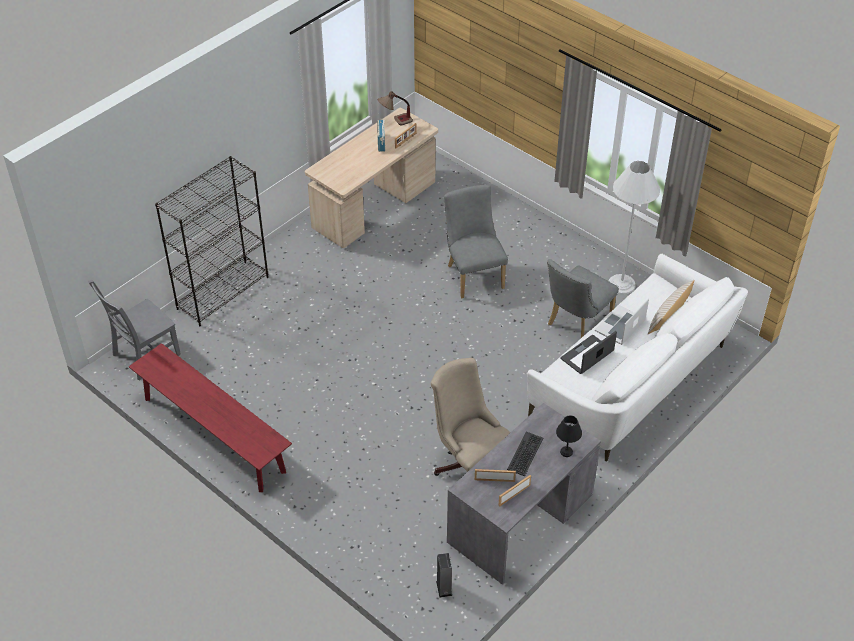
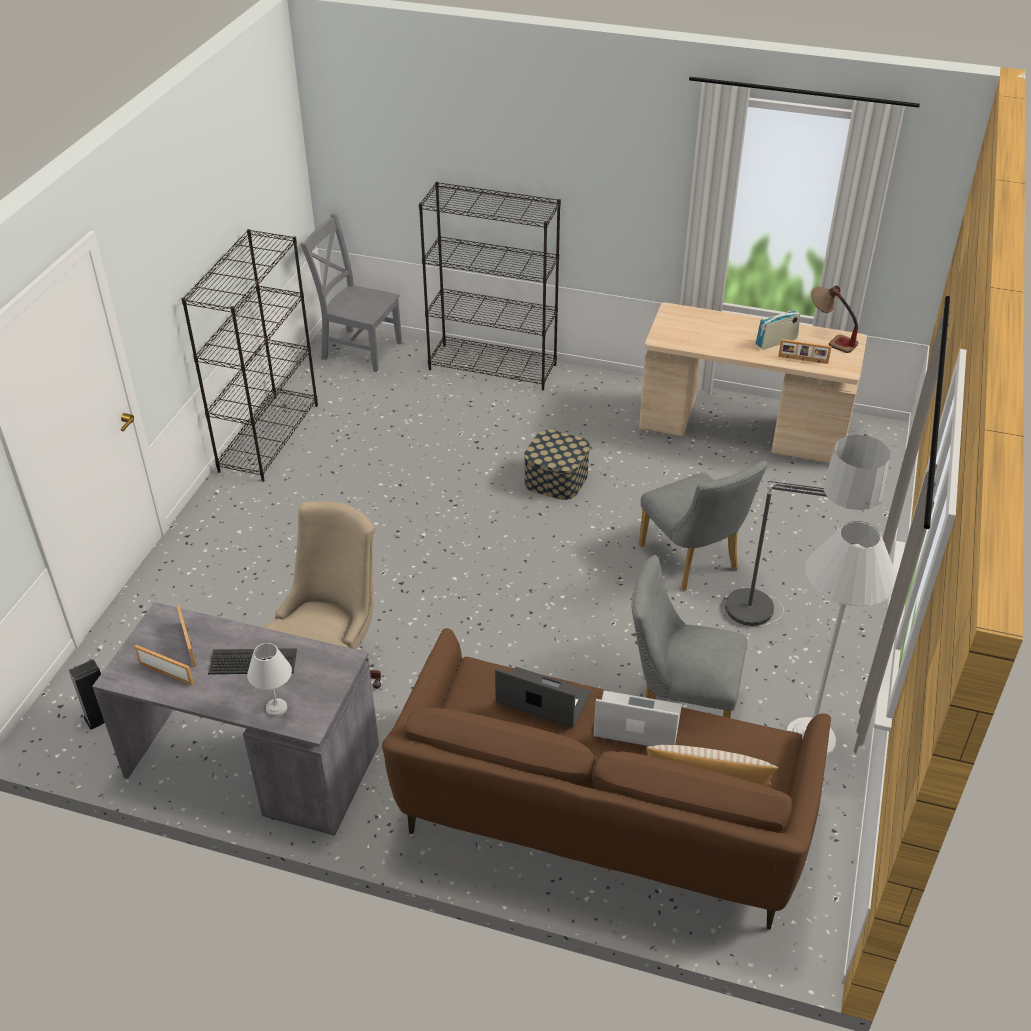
camera: 65 degrees right, 5 degrees down
(213, 434) = (269, 437): red bench -> black bookcase
(362, 304) = (556, 478): none -> storage box
(473, 274) = (693, 562): grey chair -> grey chair turned 105 degrees clockwise
(544, 262) = (781, 630): none -> floor lamp
(566, 452) = (275, 708): black table lamp -> white table lamp
(632, 381) = (601, 818): white sofa -> brown sofa

